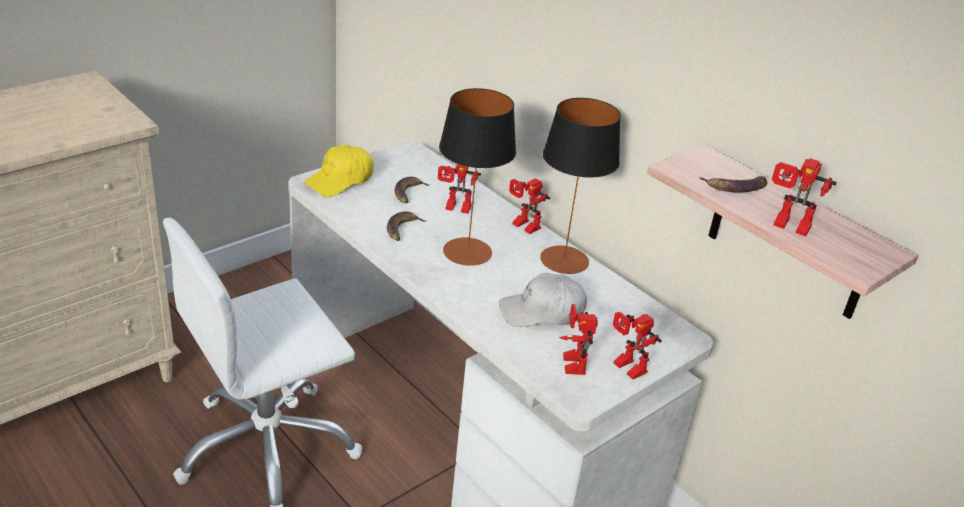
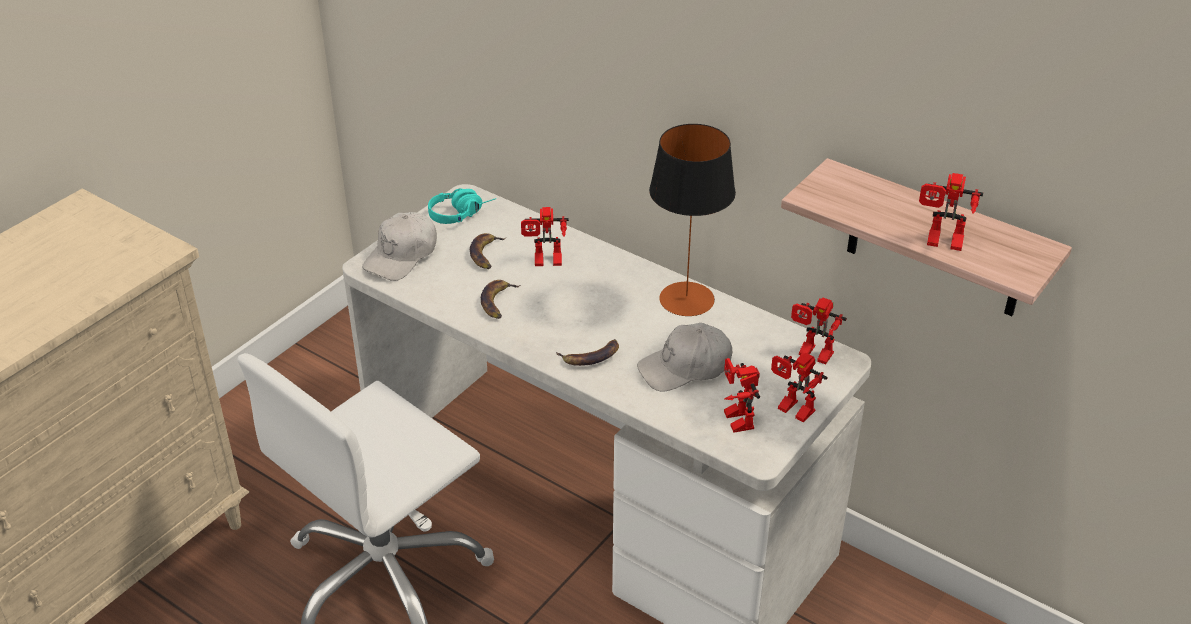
camera: 10 degrees left, 5 degrees up
(340, 180) = (402, 256): yellow cap -> white cap
(402, 161) = (461, 213): none -> turquoise headphones
(468, 252) = (580, 313): table lamp -> none
(522, 226) = (627, 268): toy robot -> toy robot (812, 355)
(735, 187) = (877, 207): banana -> banana (591, 356)

